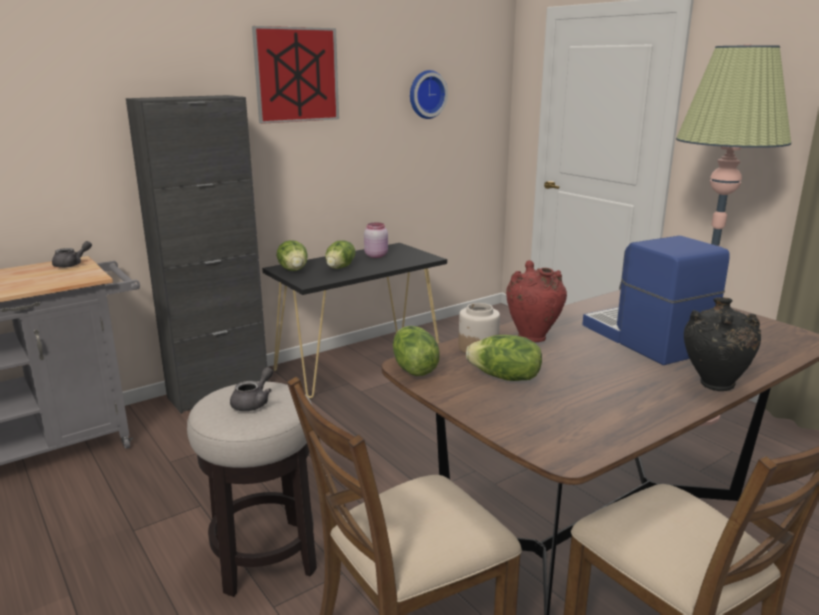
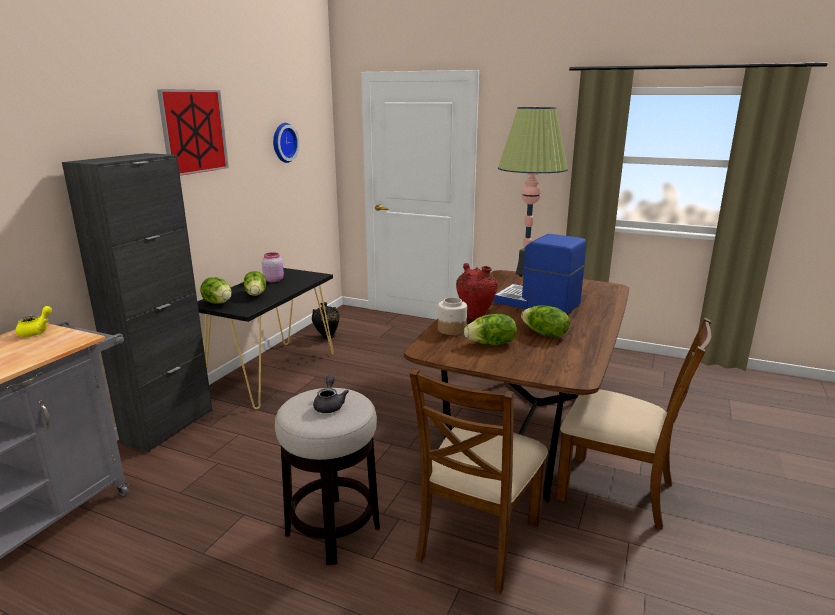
camera: 30 degrees left, 0 degrees up
(72, 264) = (36, 331): grey teapot -> yellow teapot
(413, 369) = (430, 352): lettuce -> lettuce (544, 334)
(713, 386) = (601, 322): black vase -> black vase (327, 337)

